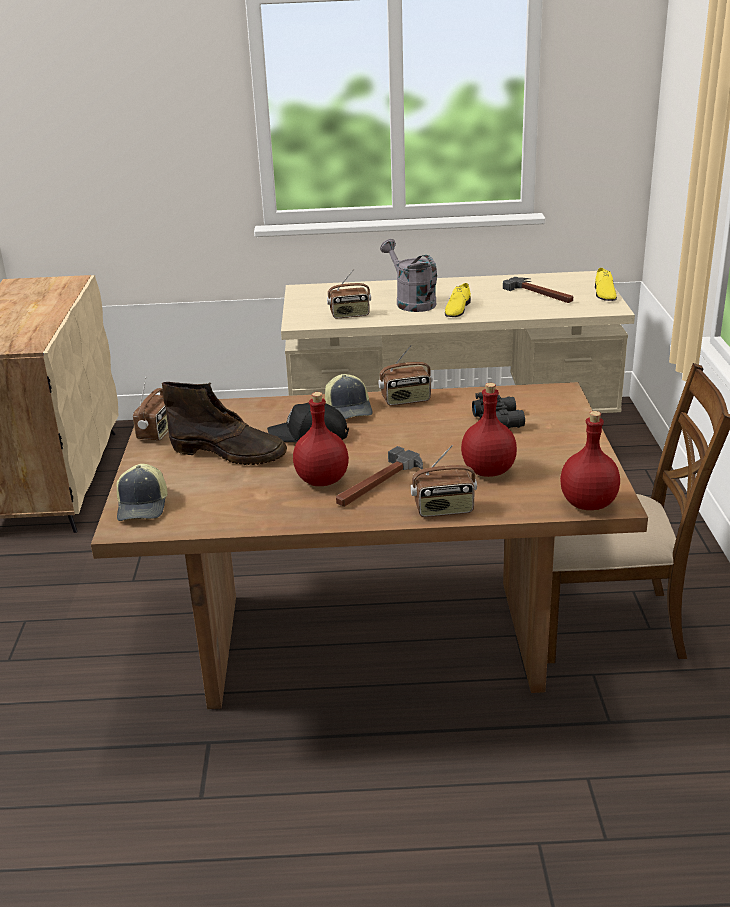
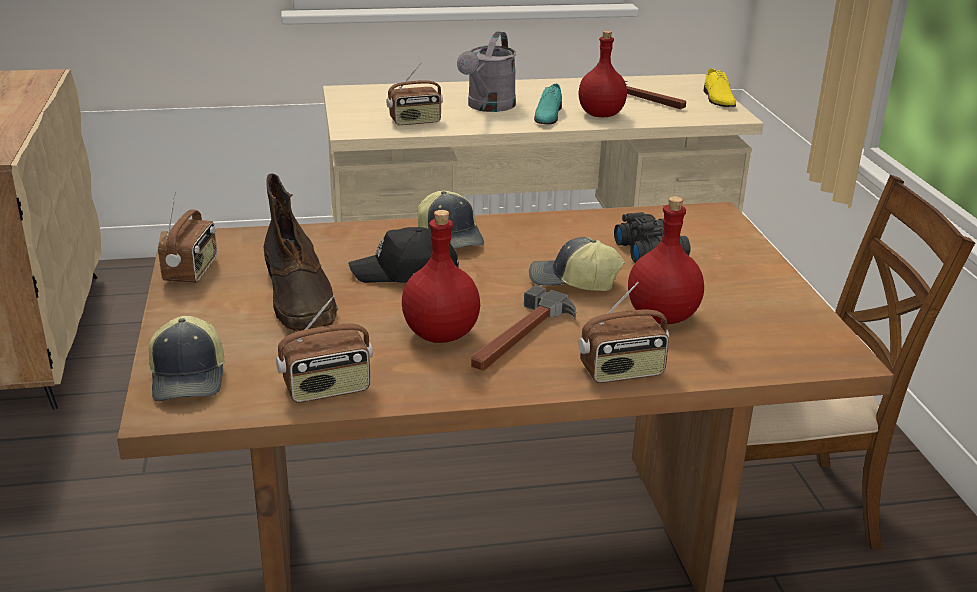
camera: 10 degrees left, 0 degrees up
(229, 453) = (300, 298): brown boot -> brown boot turned 60 degrees clockwise
(406, 400) = (522, 225): radio -> radio (327, 389)
(411, 302) = (488, 107): grey watering can -> grey watering can turned 120 degrees counterclockwise
(430, 444) = (573, 282): none -> cap
(457, 309) = (548, 115): yellow shoe -> turquoise shoe
(588, 504) = (810, 359): red bottle -> red bottle (600, 115)

